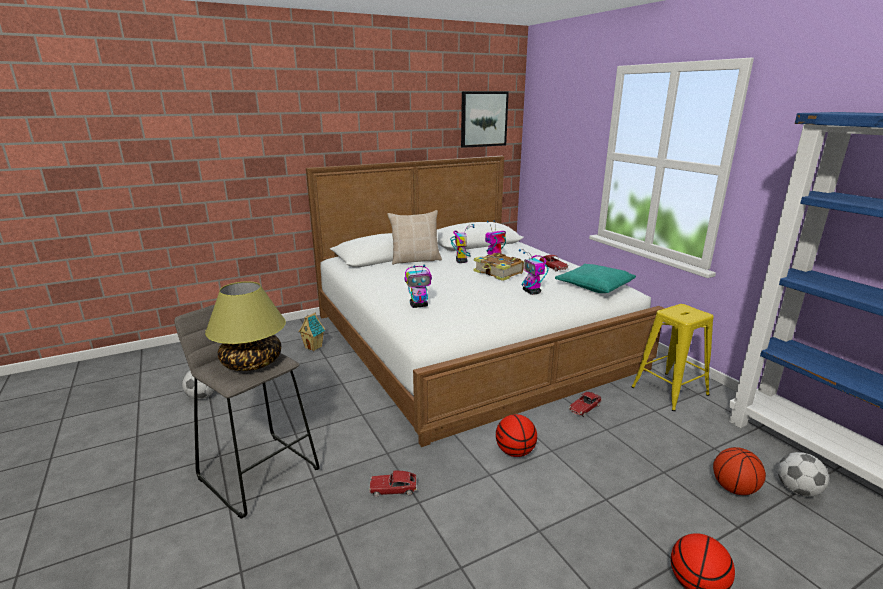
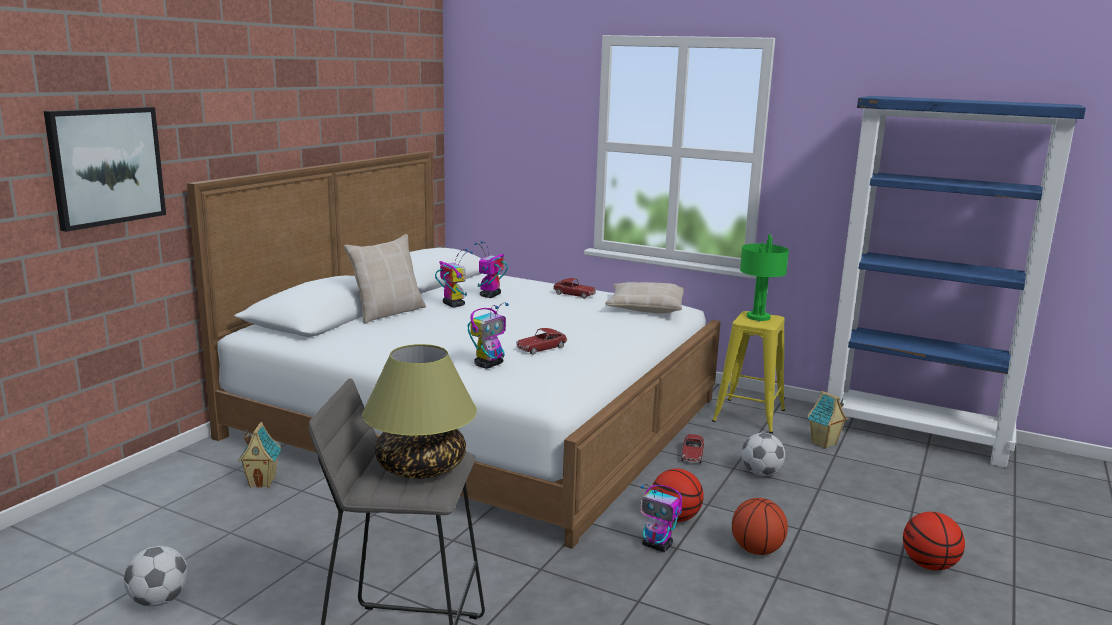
camera: 35 degrees left, 5 degrees down
(393, 489) = (595, 600): toy car -> toy car (541, 348)
(483, 119) = (403, 99): picture -> picture (106, 166)
(498, 273) = (523, 311): book -> none
(531, 292) = (593, 325): toy robot -> toy robot (657, 546)
(594, 285) = (645, 307): turquoise pillow -> beige pillow
(686, 311) = (757, 317): none -> green table lamp
(715, 435) = (824, 444): none -> toy house
(734, 489) = (880, 483): basketball -> basketball (757, 550)
(797, 490) = (920, 468): football -> football (761, 473)

